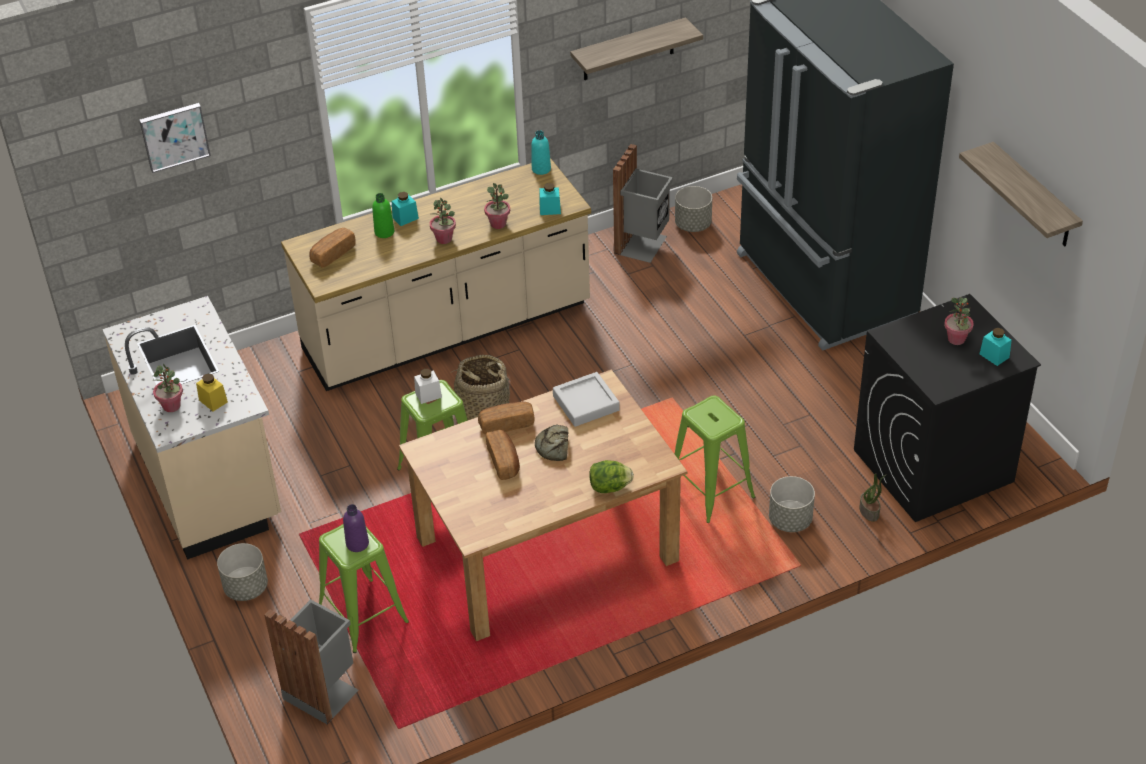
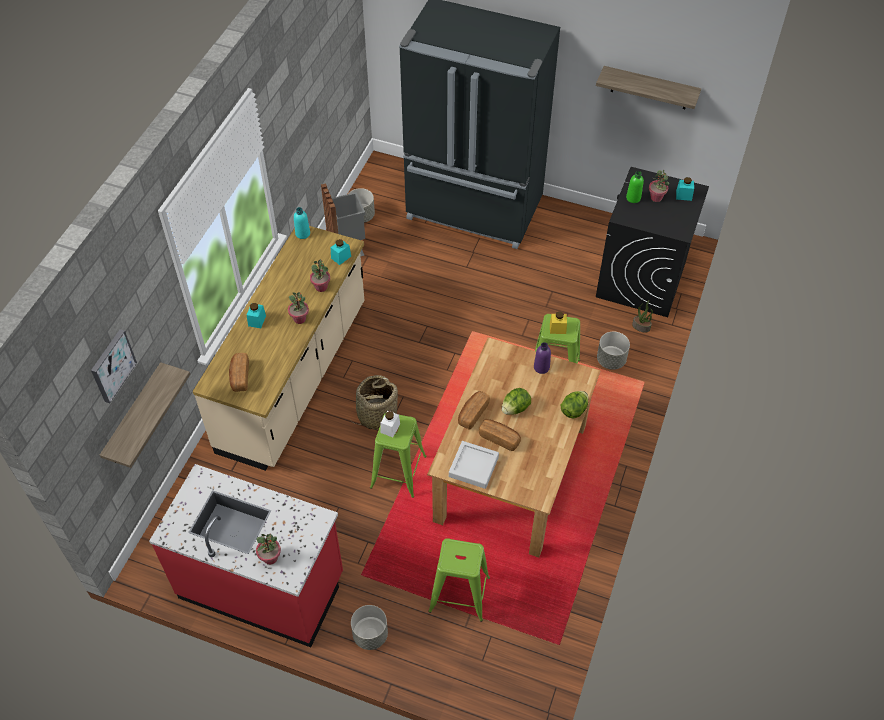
camera: 45 degrees left, 10 degrees up
(210, 481) = (262, 585): beige counter -> red counter
(213, 401) = (294, 533): yellow jar -> yellow jar (557, 328)
(322, 692) = (492, 660): grey trash can -> none
(357, 544) = (465, 555): purple bottle -> purple bottle (541, 367)
(384, 232) = (255, 339): green bottle -> green bottle (633, 198)
(554, 447) = (515, 408): bread -> lettuce
(586, 403) = (500, 368): grey tray -> grey tray (473, 467)
(628, 50) = (307, 120): shelf -> shelf (134, 416)

